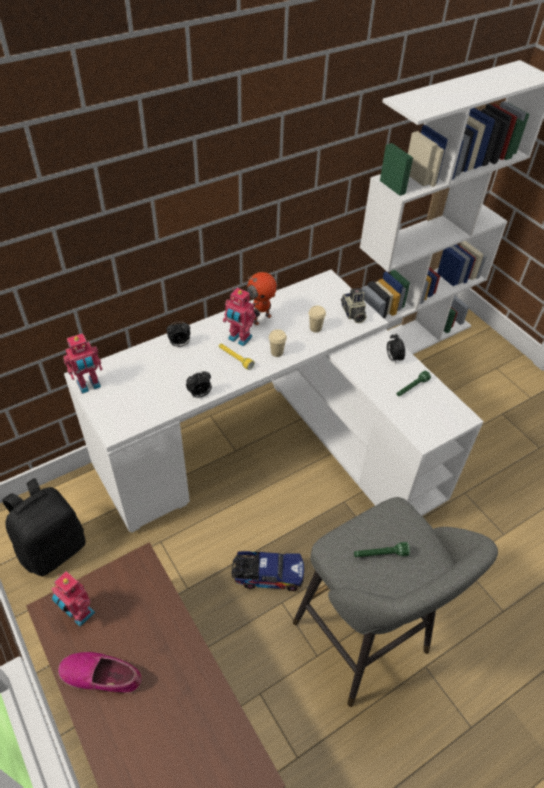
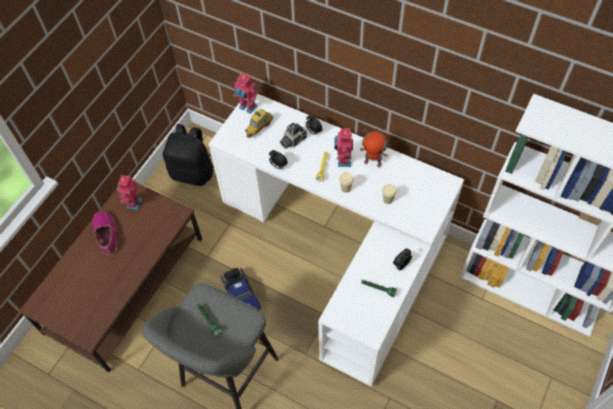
camera: 65 degrees right, 10 degrees up
(129, 388) = (259, 127): none -> toy car
(353, 314) = (422, 216): camera -> camera (292, 140)

